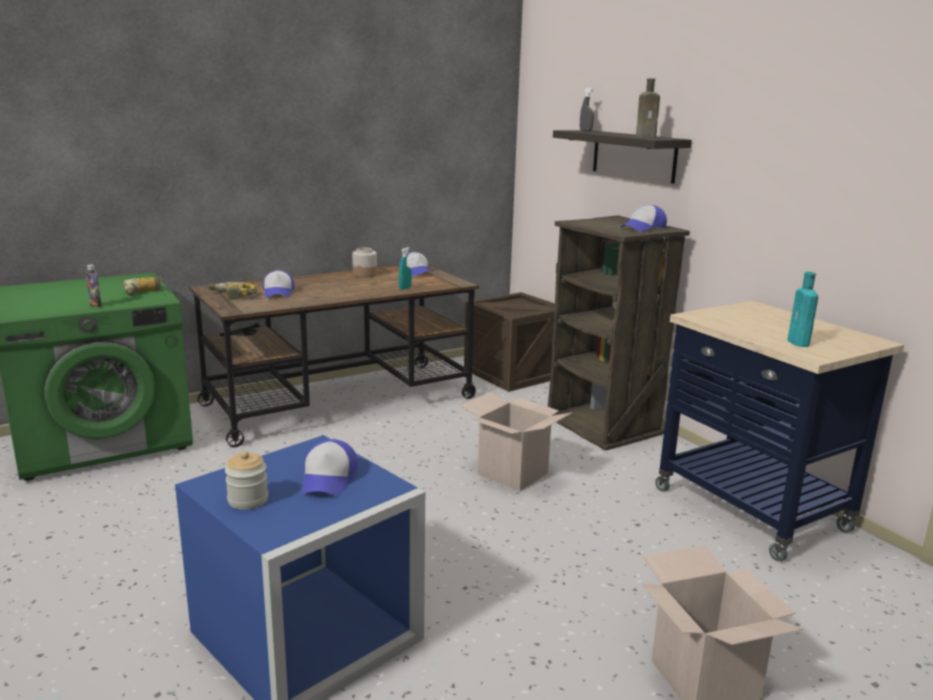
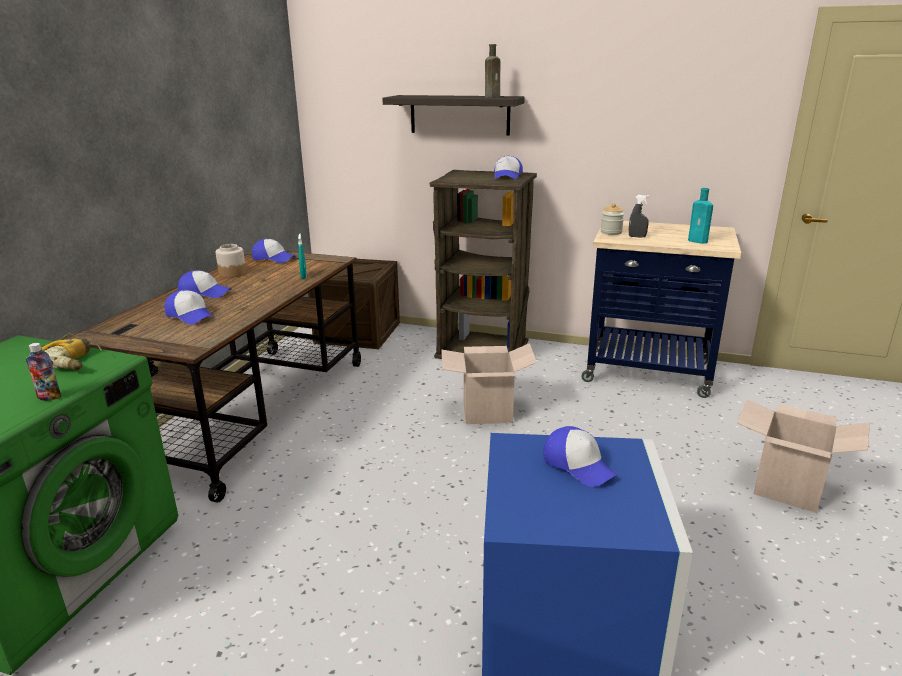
camera: 40 degrees left, 5 degrees up
(232, 295) = (147, 334): power drill -> none
(248, 500) = (570, 517): jar -> jar (611, 232)
(318, 282) = (204, 293): none -> cap
(585, 130) = (405, 95): grey spray bottle -> grey spray bottle (637, 236)

